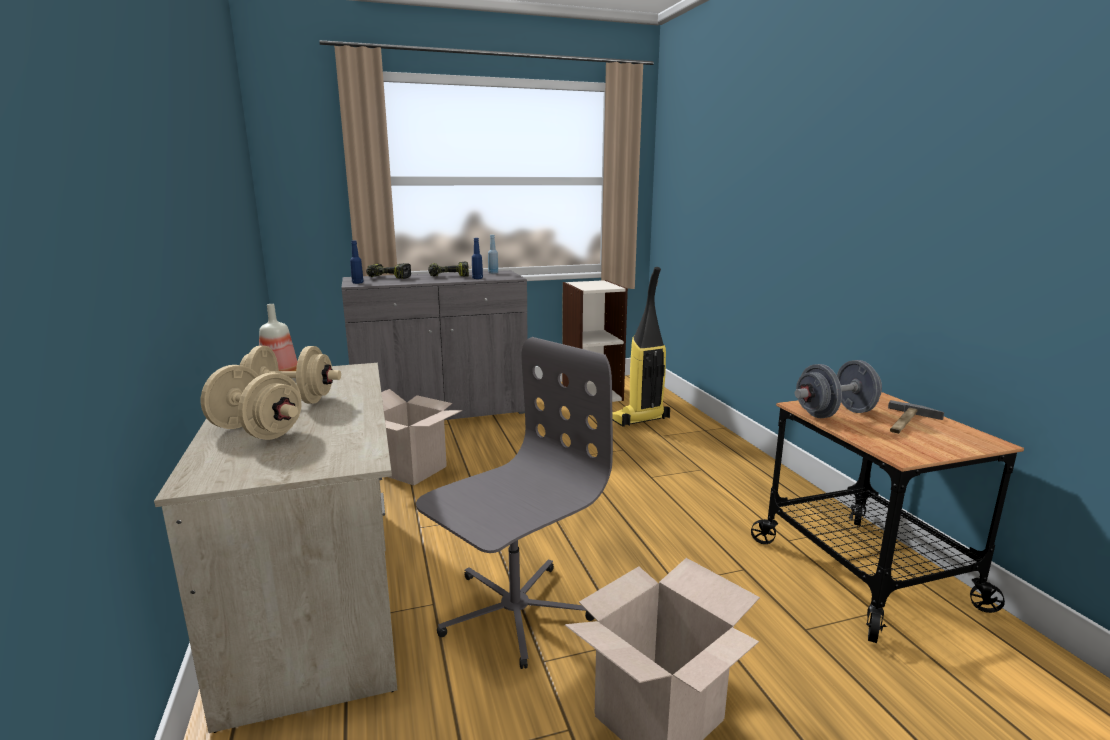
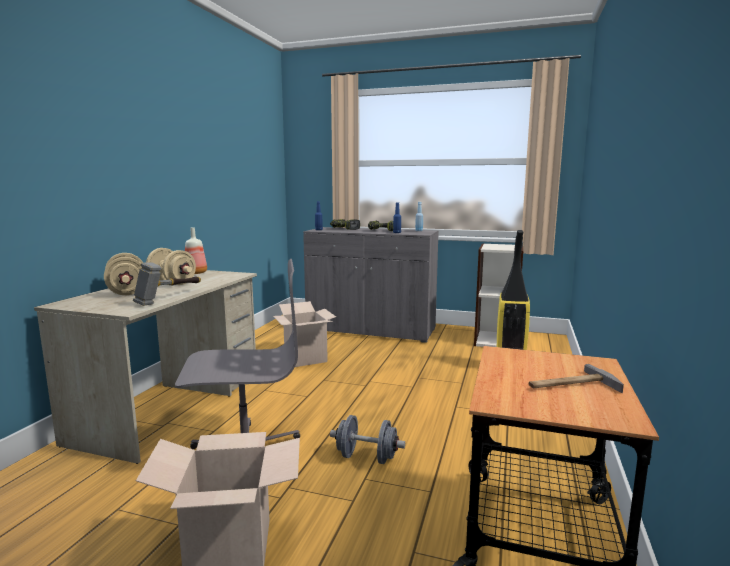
camera: 35 degrees right, 5 degrees down
(367, 426) = (170, 298): none -> hammer
(835, 413) = (515, 363): grey dumbbell -> grey dumbbell (366, 457)

